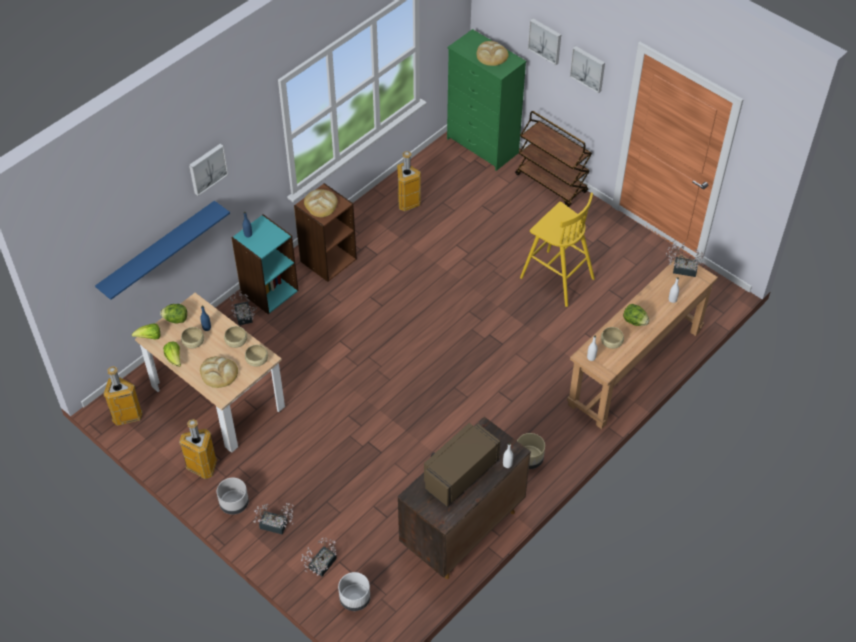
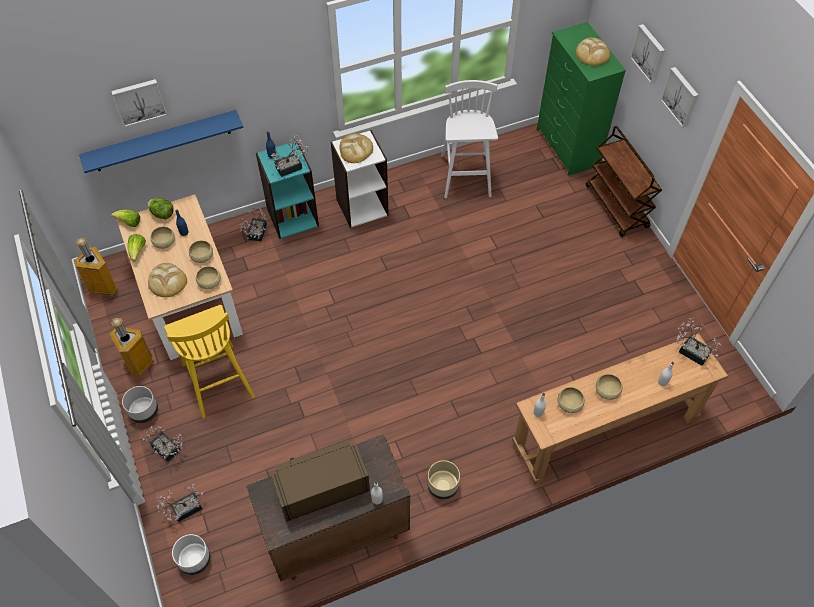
camera: 25 degrees right, 5 degrees up
(207, 168) = (226, 73): picture -> picture (139, 101)
(272, 238) = (292, 167): none -> potted plant
(328, 260) = (362, 206): brown bookcase -> white bookcase
(407, 202) = (465, 177): trash can -> white stool
(555, 277) = (571, 304): yellow stool -> yellow stool (217, 379)
(634, 321) = (607, 390): lettuce -> beige bowl

